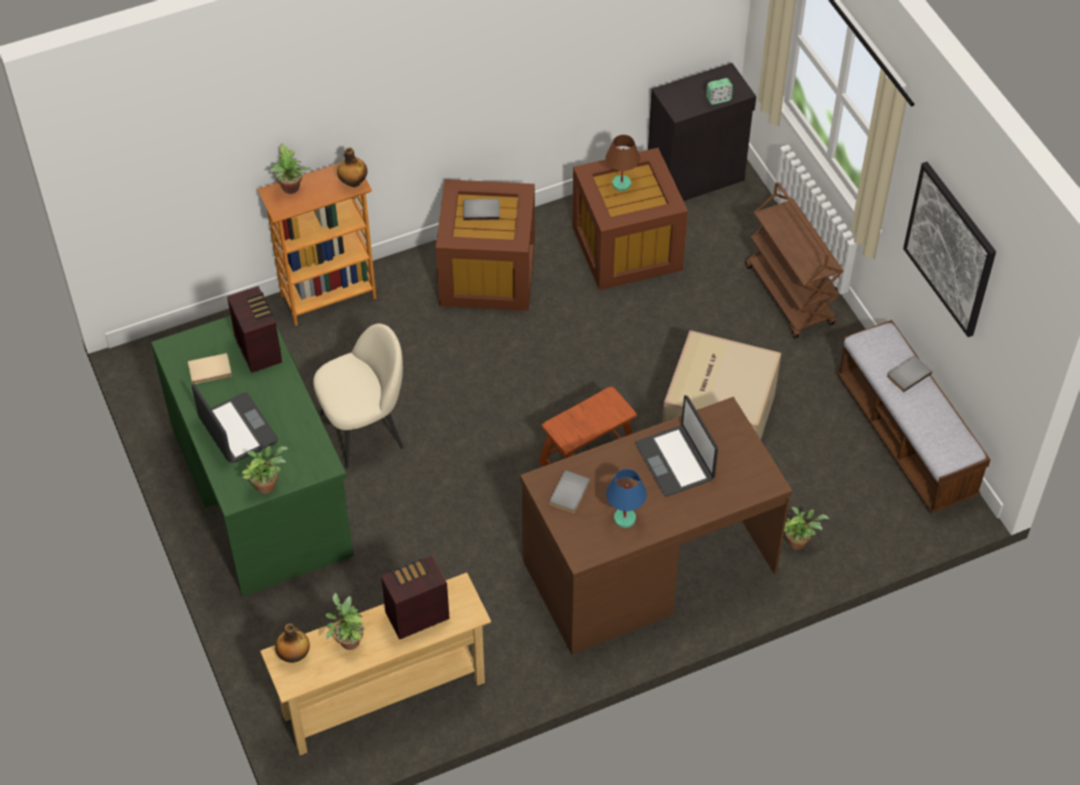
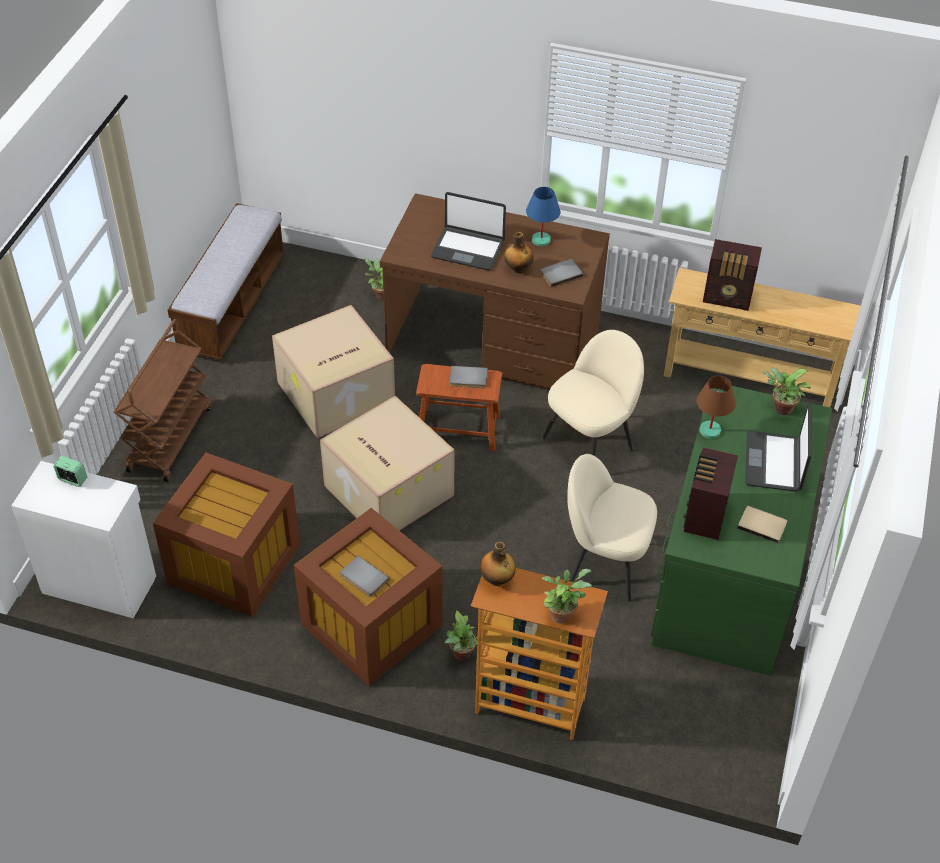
camera: 140 degrees left, 5 degrees down
(294, 655) = (834, 324): bottle -> bottle (518, 268)
(348, 640) = (788, 311): potted plant -> potted plant (462, 655)
(469, 525) = (589, 442): none -> beige chair
(584, 370) = (386, 490): none -> cardboard box
(621, 184) = (222, 517): brown table lamp -> brown table lamp (710, 430)
(675, 461) = (468, 249): laptop -> laptop turned 90 degrees clockwise
(696, 178) = (99, 583): black cabinet -> white cabinet
(907, 374) = (213, 268): grey book -> grey book (468, 379)
(950, 249) = (163, 154): picture -> none

